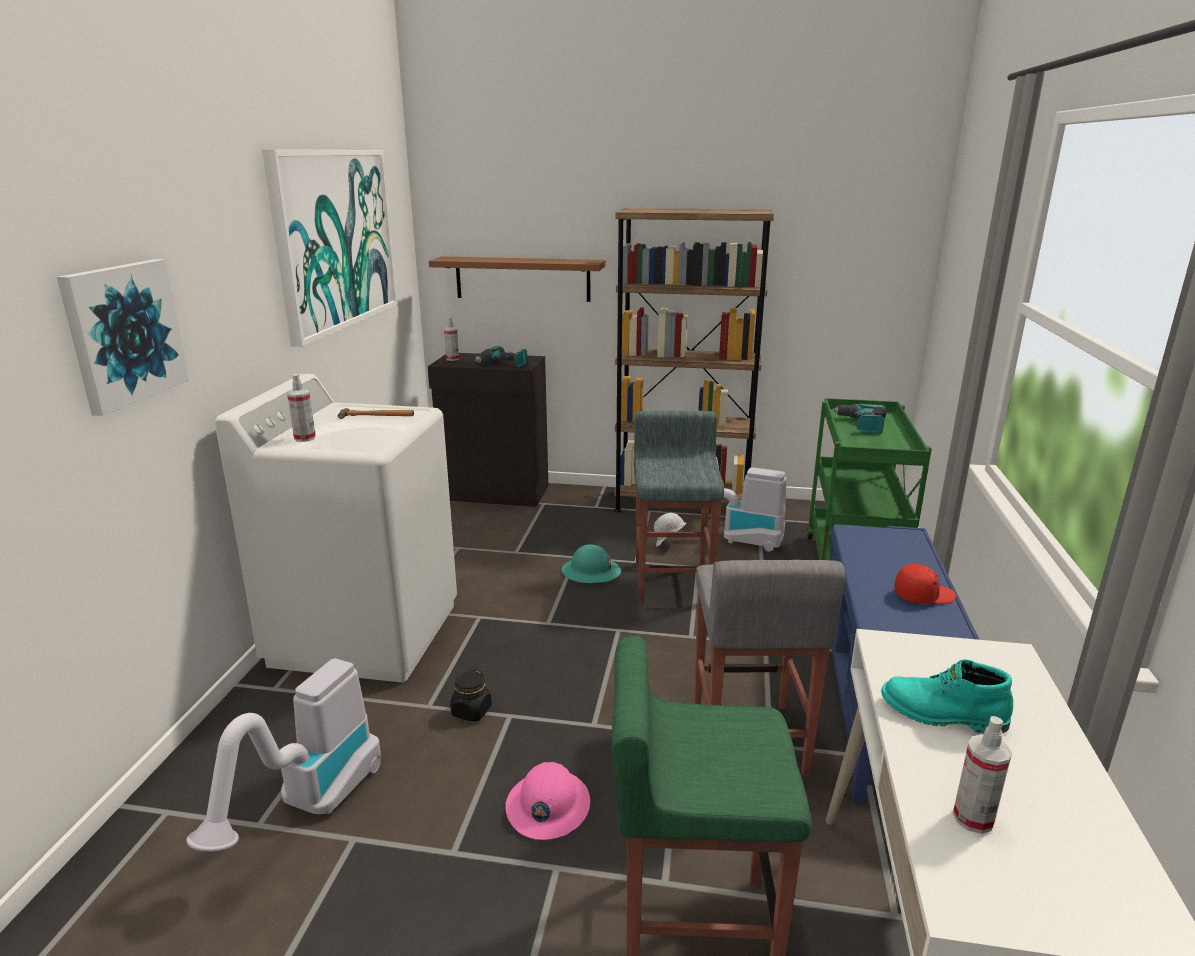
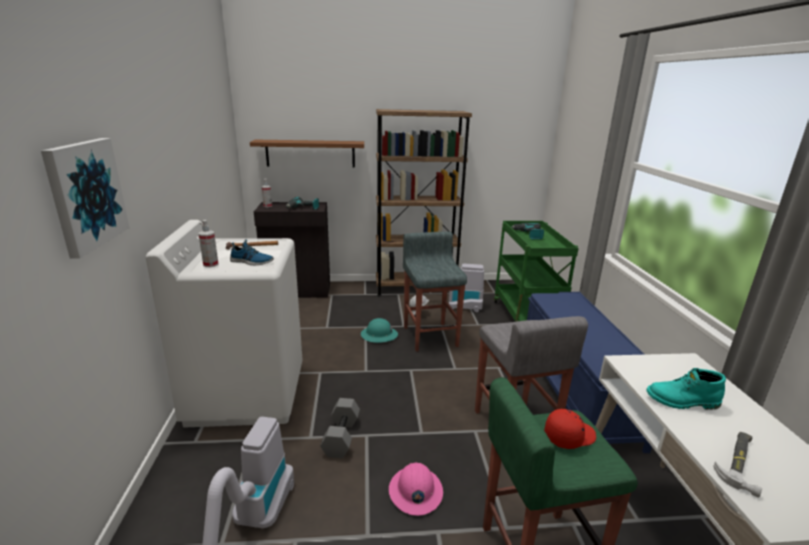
camera: 15 degrees left, 0 degrees up
(335, 239) = (198, 127): picture -> none
(360, 438) = (251, 262): none -> shoe
(471, 711) = (340, 436): black jar -> grey dumbbell
(923, 595) = (601, 330): red cap -> red cap (568, 436)
(973, 818) = (740, 462): spray bottle -> hammer

